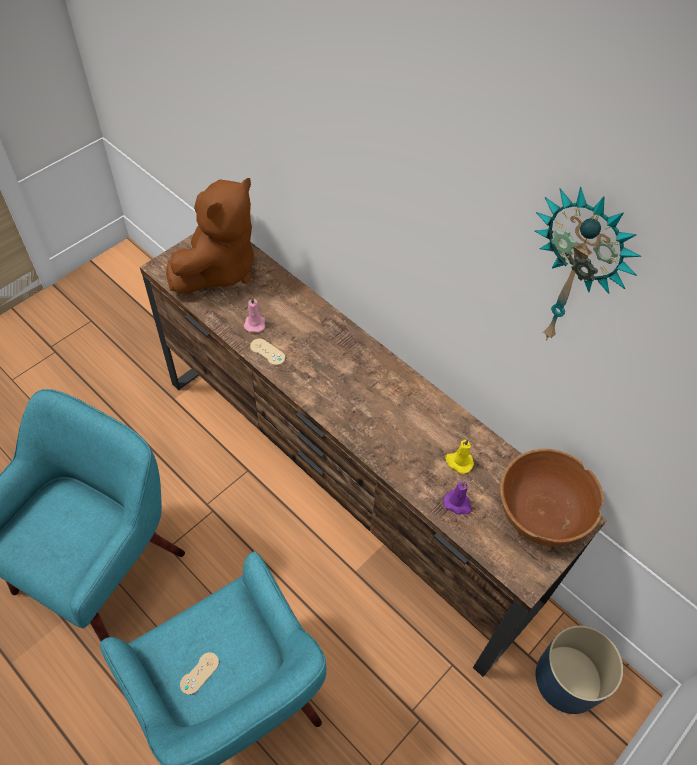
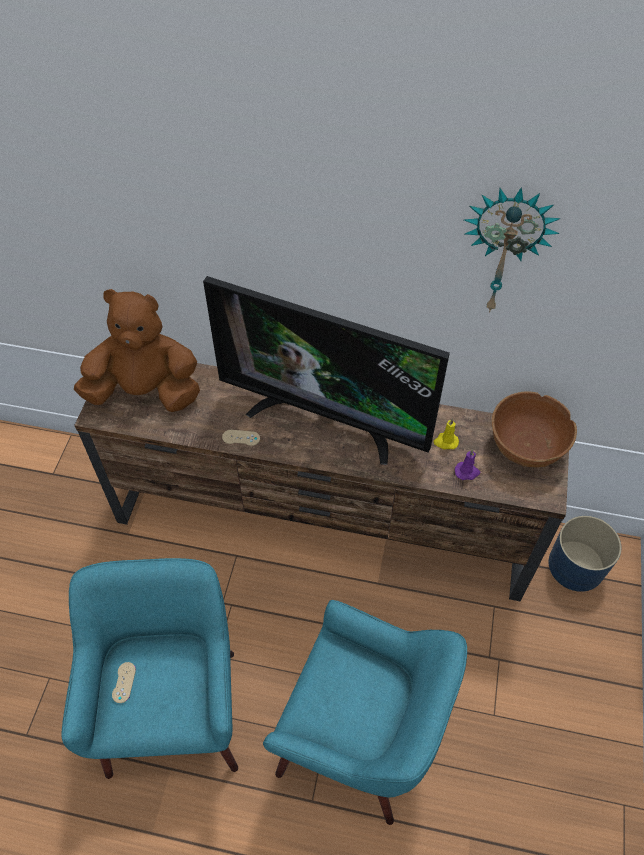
camera: 30 degrees left, 0 degrees up
(199, 673) = (350, 717): beige game controller -> beige game controller (124, 682)
(219, 268) = (146, 391): brown plush toy -> brown plush toy turned 90 degrees counterclockwise
(255, 323) = (212, 420): pink candle -> none
(358, 376) = (326, 418): none -> television

